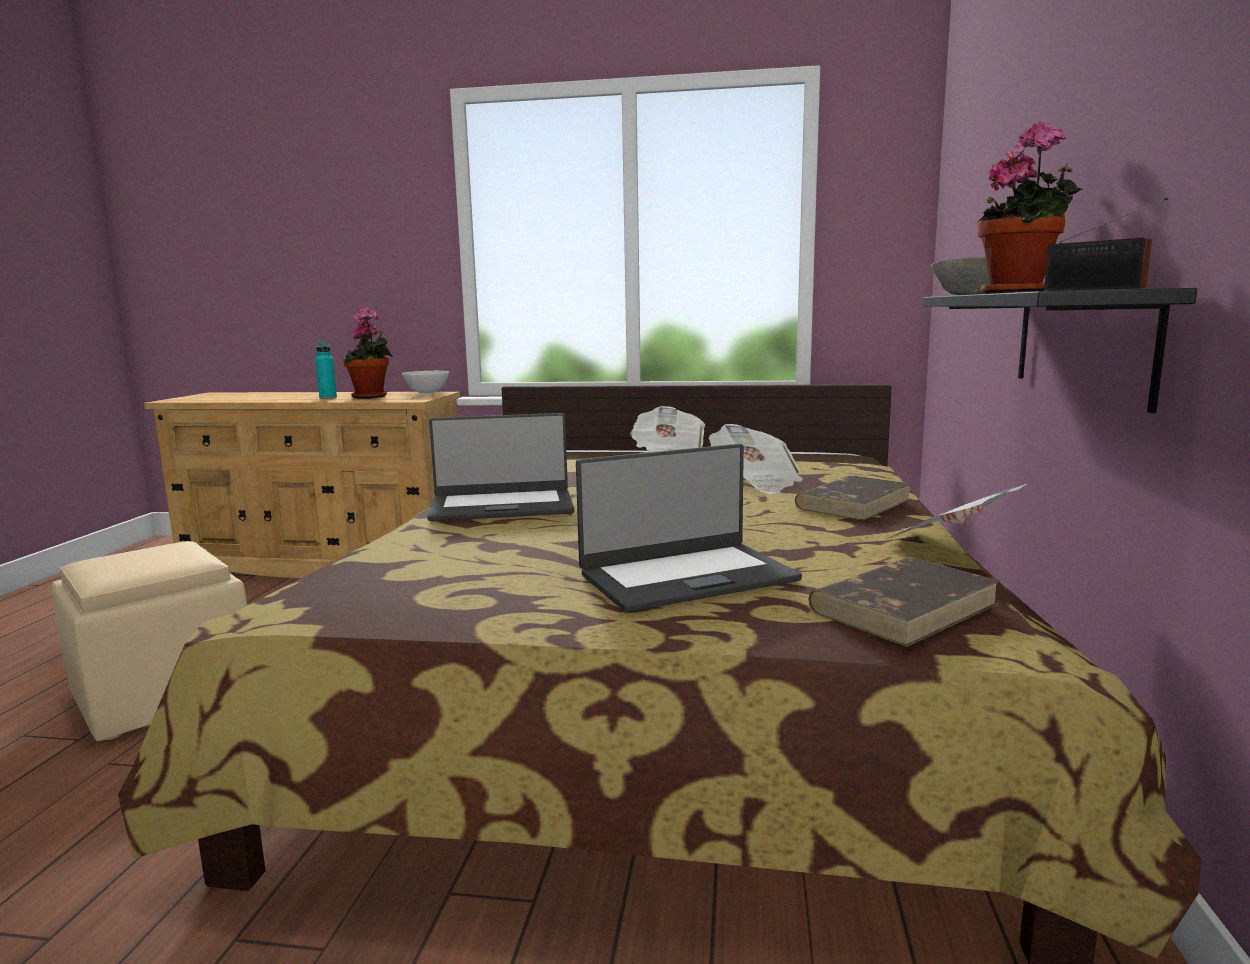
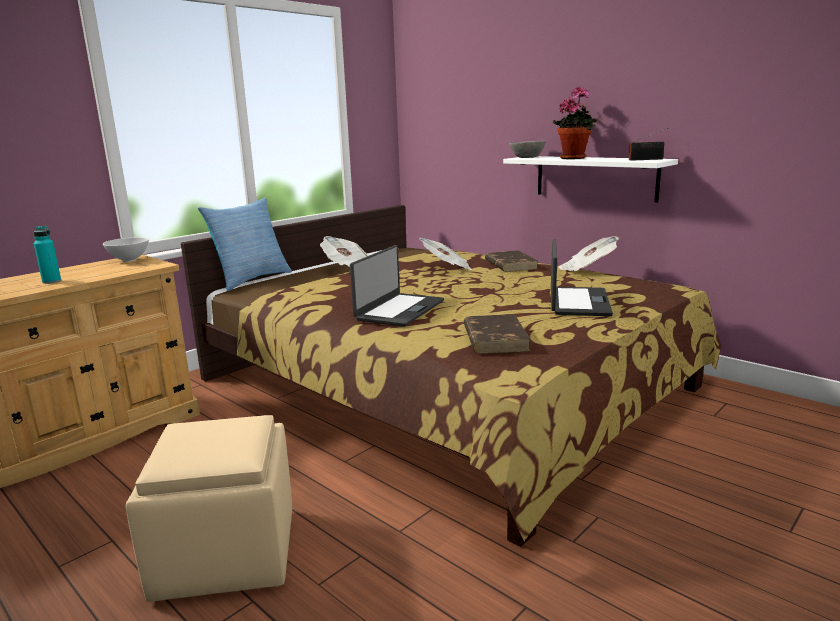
camera: 55 degrees left, 5 degrees up
(371, 397) = (94, 272): potted plant -> none
(582, 448) = (251, 279): none -> pillow
(904, 607) = (643, 287): brown book -> brown book (495, 338)
(1080, 342) = (595, 177): black shelf -> white shelf

